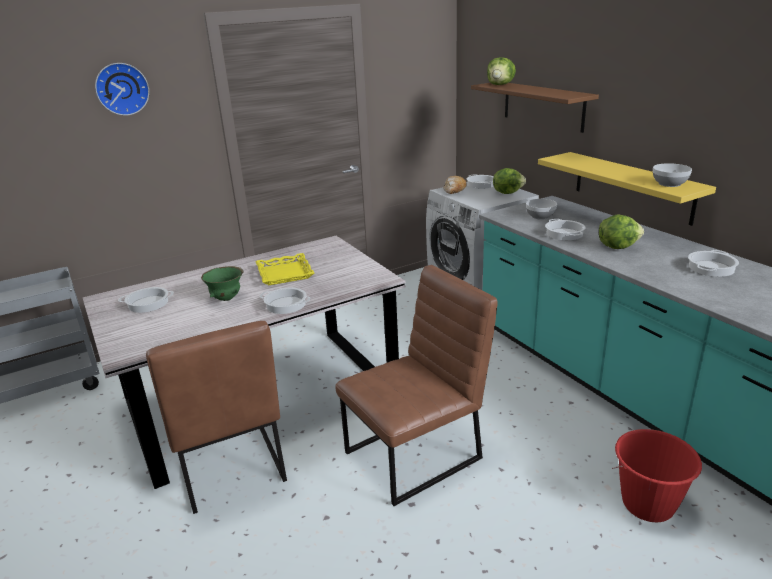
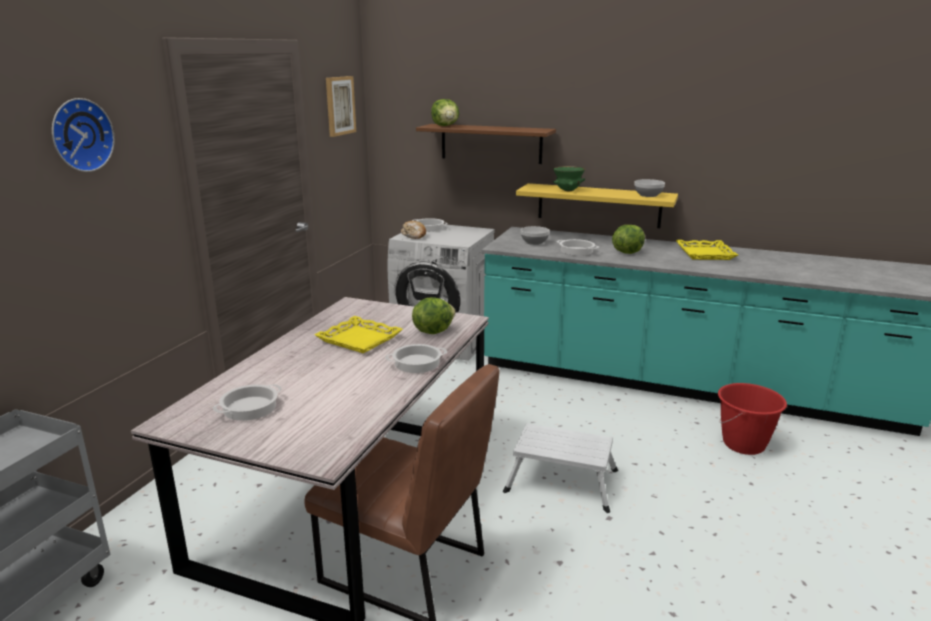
camera: 40 degrees left, 5 degrees down
(226, 299) = (340, 376): green bowl -> green bowl (568, 191)
(416, 62) = (339, 106): none -> picture
(417, 454) = (562, 481): brown chair -> white step ladder
(507, 192) = (465, 230): lettuce -> lettuce (433, 331)
(710, 268) = (704, 254): cooking pot -> yellow tray

